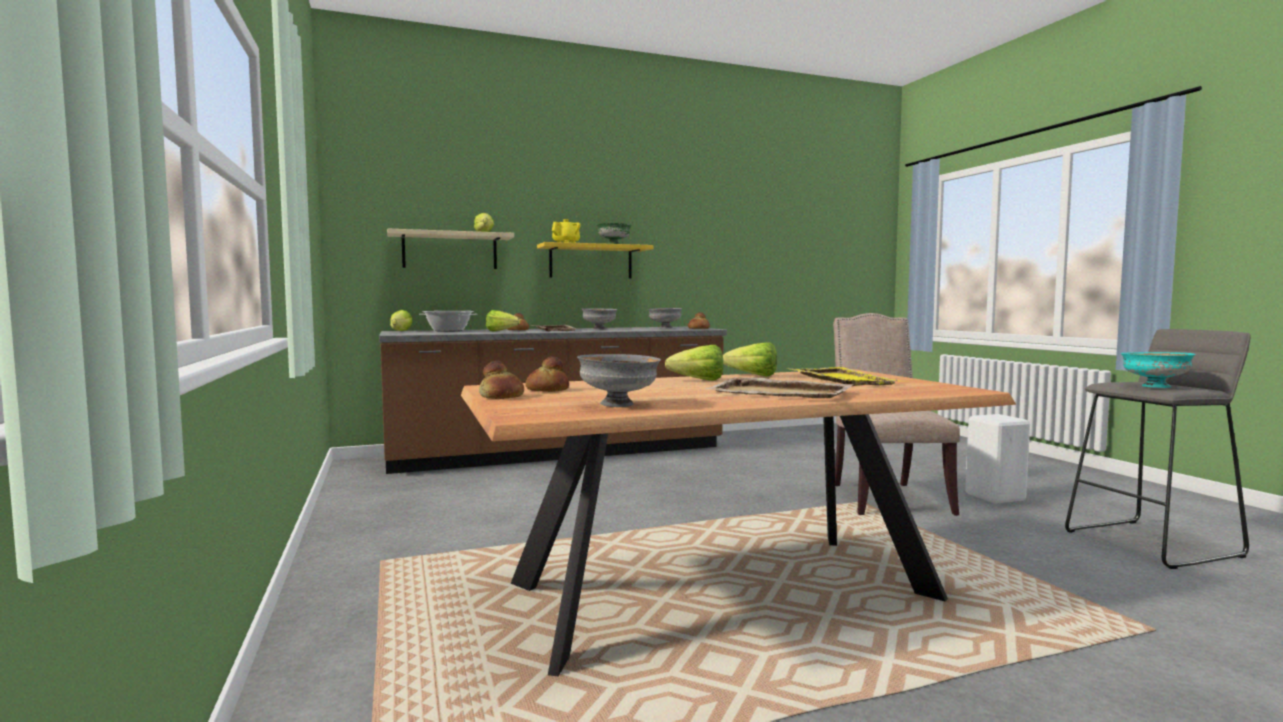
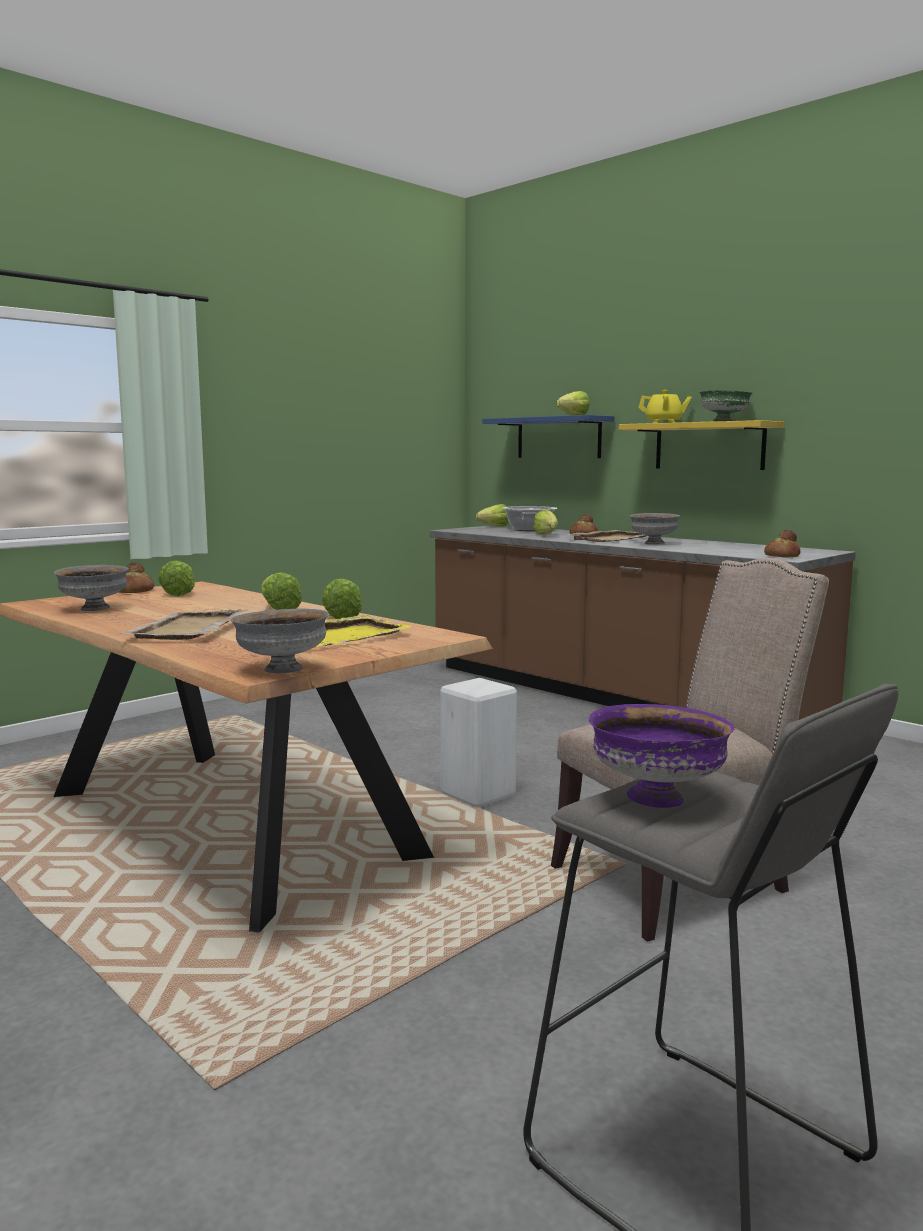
camera: 65 degrees right, 5 degrees up
(450, 251) = (558, 438): beige shelf -> blue shelf
(547, 389) = (180, 593): bread -> lettuce
(665, 328) = (756, 550): grey bowl -> grey bowl (281, 670)
(995, 497) = (833, 980): white stool -> white stool (480, 795)
(1154, 387) = (655, 797): turquoise bowl -> purple bowl

